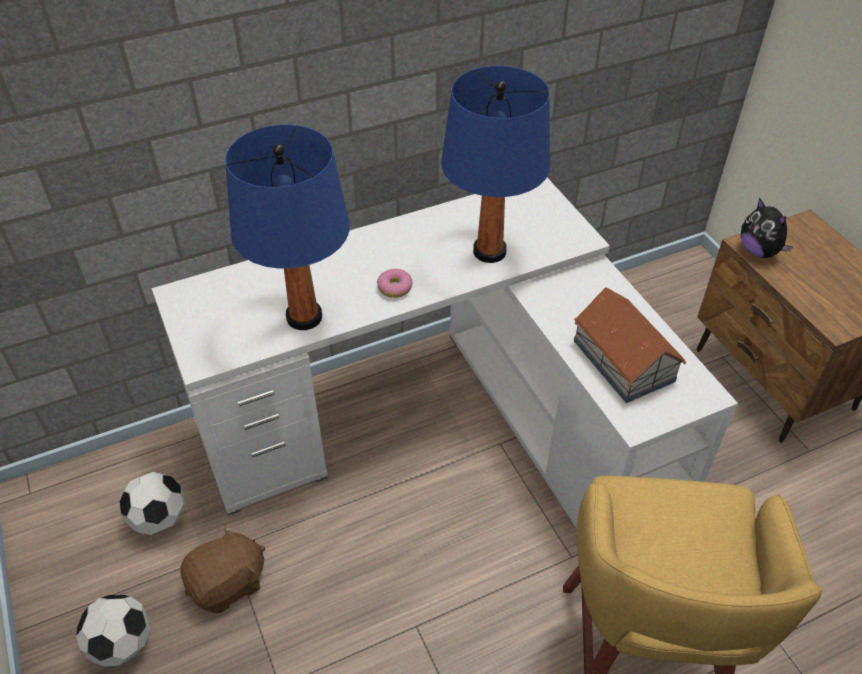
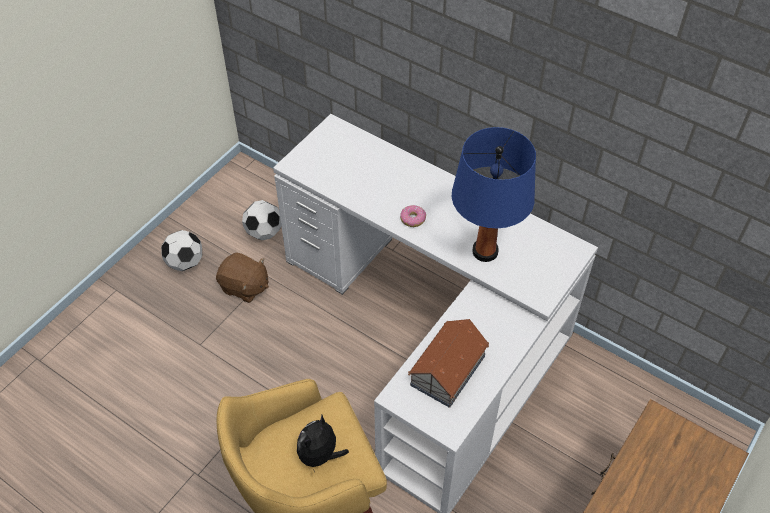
camera: 60 degrees right, 5 degrees up
(304, 317) = (356, 189): blue table lamp -> none
(759, 251) = (656, 429): plush toy -> plush toy (320, 455)

